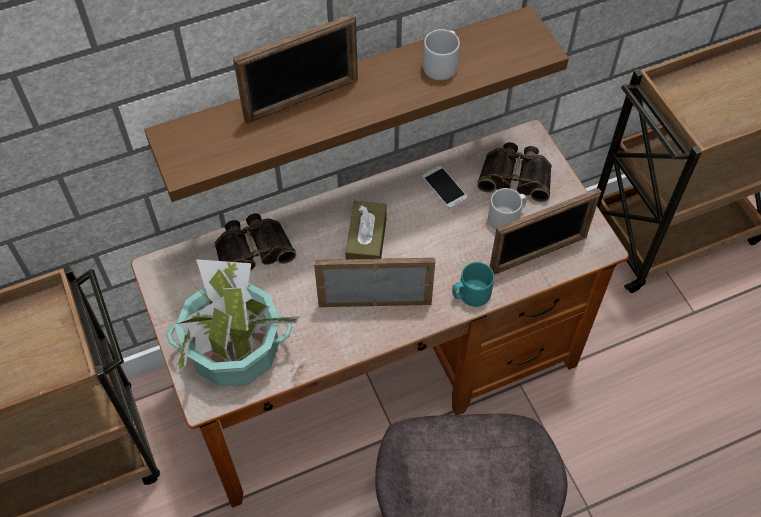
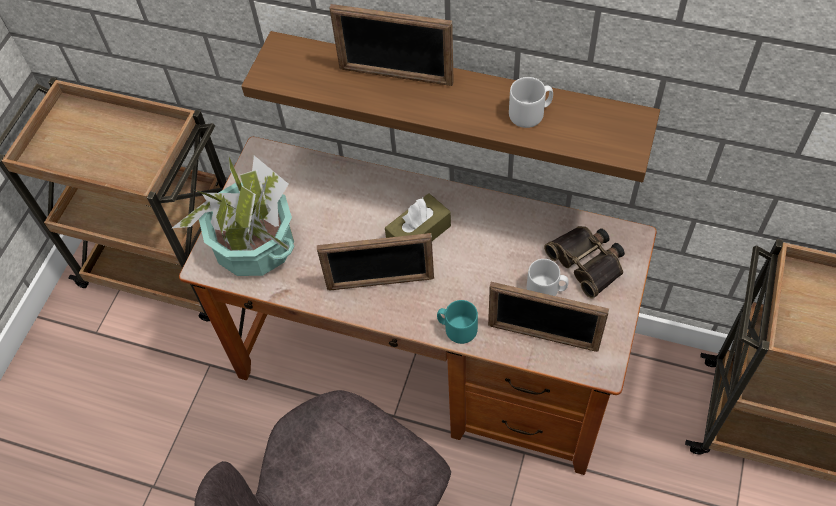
camera: 45 degrees right, 0 degrees up
(253, 249) = (335, 183): binoculars -> none
(375, 303) = (380, 283): picture frame -> picture frame turned 135 degrees clockwise
(444, 187) = (520, 231): phone -> none

